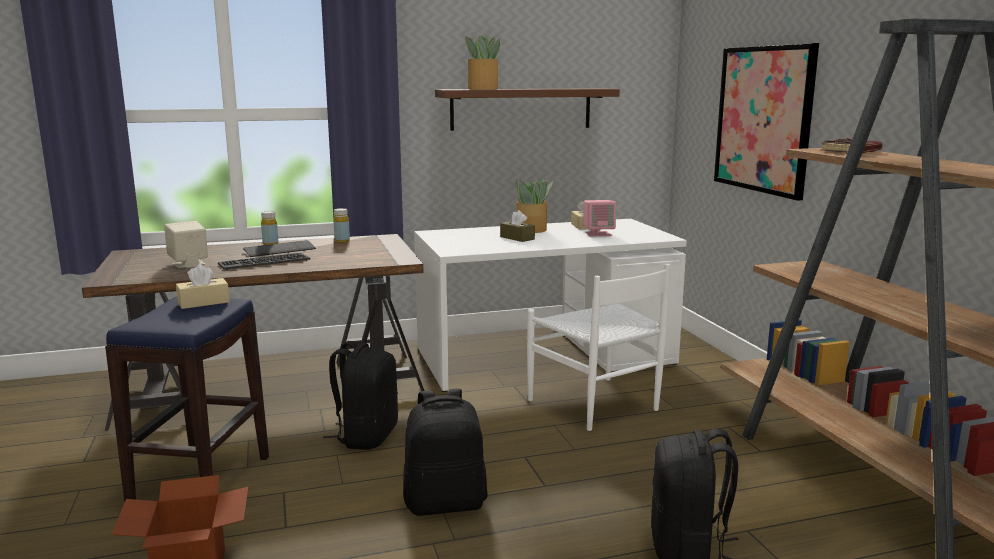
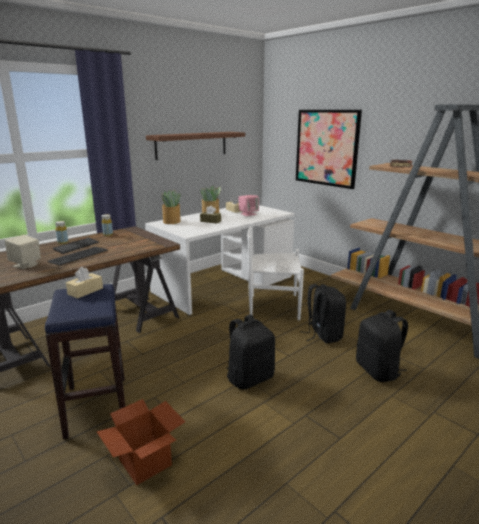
camera: 25 degrees left, 5 degrees up
(366, 436) = (170, 351): black backpack -> black backpack (323, 335)
(482, 89) = (175, 134): potted plant -> potted plant (171, 222)
(596, 405) = (273, 306): white chair -> white chair turned 150 degrees clockwise

